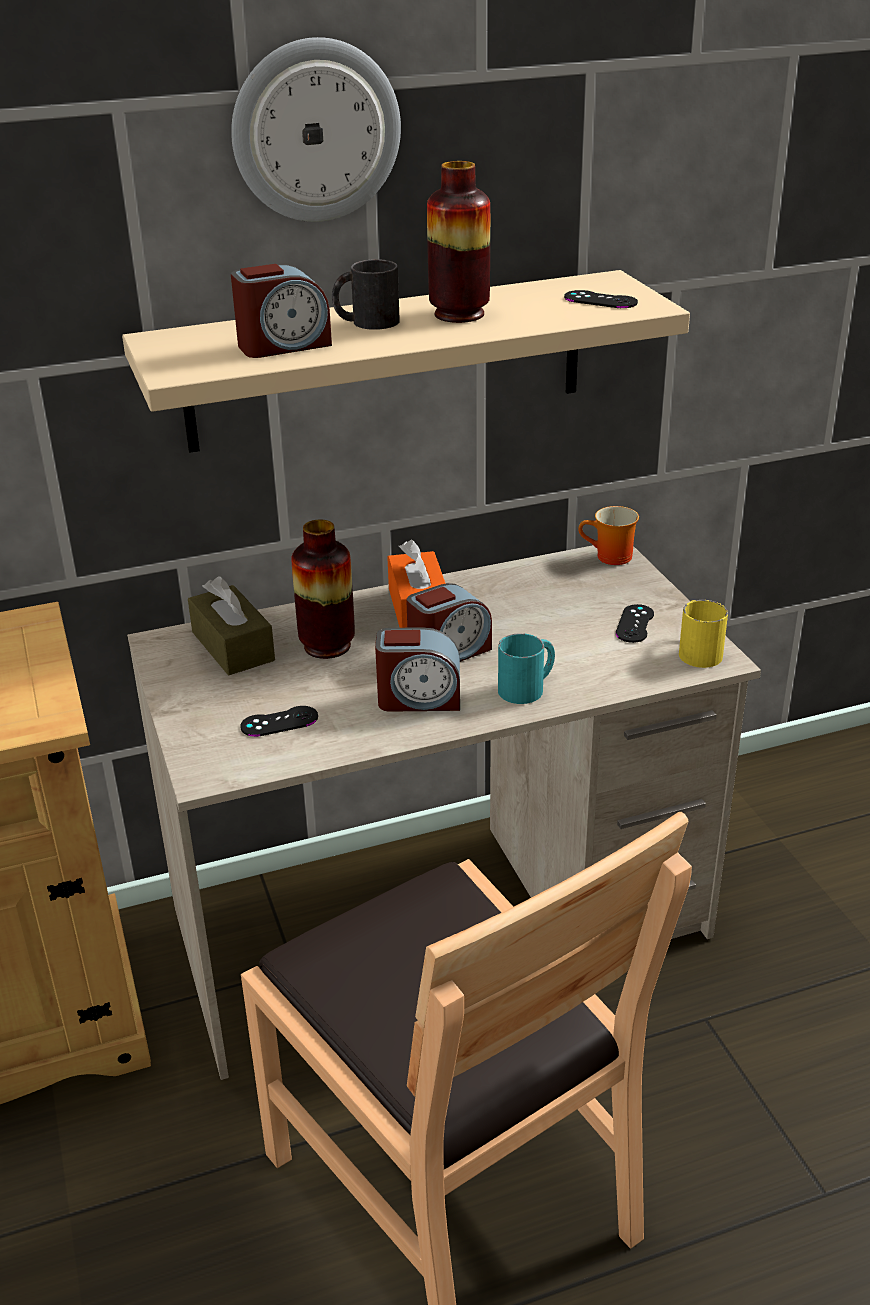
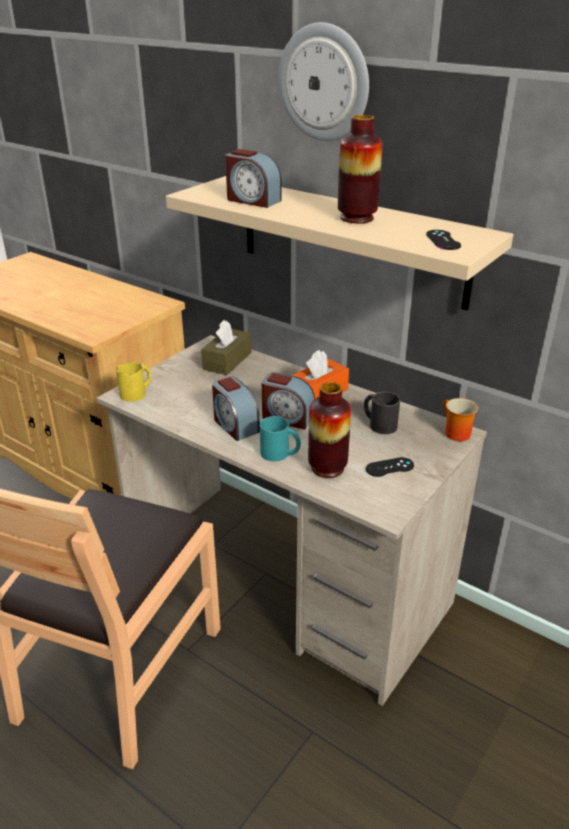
camera: 55 degrees right, 0 degrees up
(279, 722) = (178, 396): black game controller -> none
(327, 646) = (254, 383): vase -> vase (327, 468)
(366, 322) = (310, 205): black mug -> black mug (378, 424)
(697, 650) = (388, 500): yellow mug -> yellow mug (137, 392)

